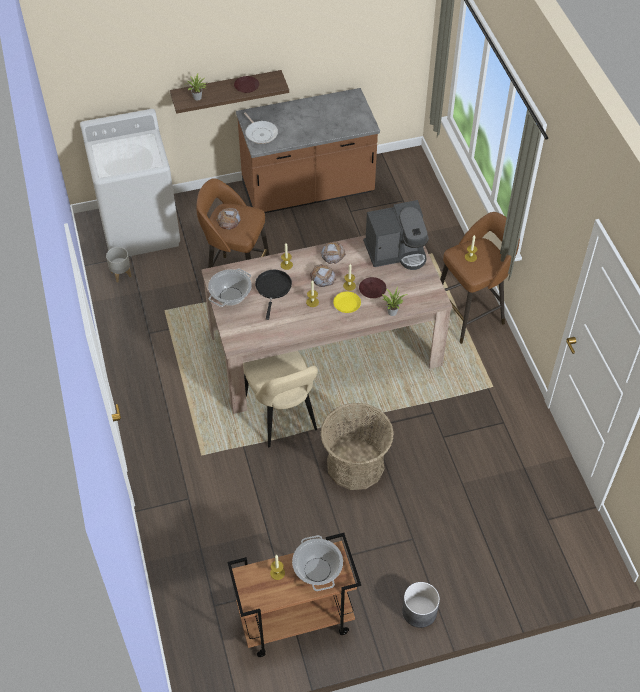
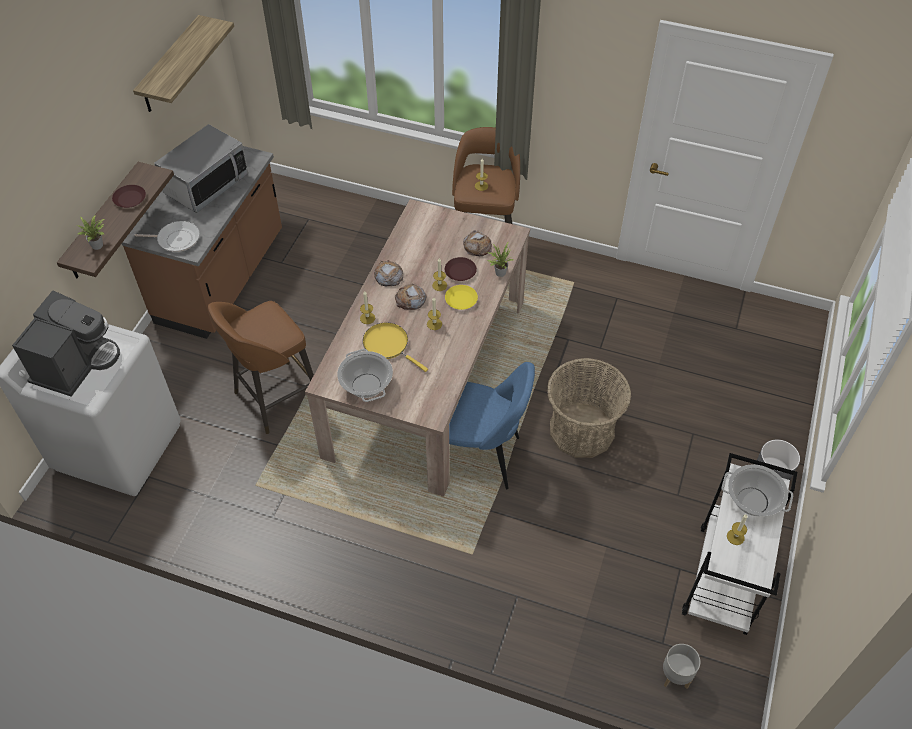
camera: 55 degrees left, 0 degrees up
(121, 274) = (165, 499): grey planter -> grey planter (675, 675)
(228, 220) = (258, 334): bread -> bread (477, 246)
(273, 288) = (388, 345): black frying pan -> yellow frying pan
(282, 416) = (479, 456): beige chair -> blue chair
(295, 621) = (723, 580): brown cart -> white cart
(319, 117) = (206, 184): none -> microwave
(349, 25) = (170, 66): none -> shelf
(396, 252) = (430, 229): coffee machine -> coffee machine (76, 364)

